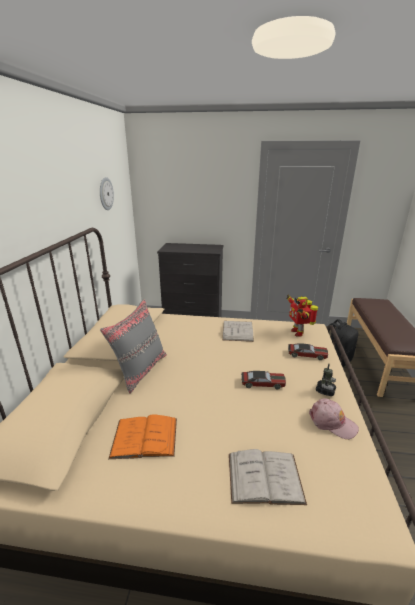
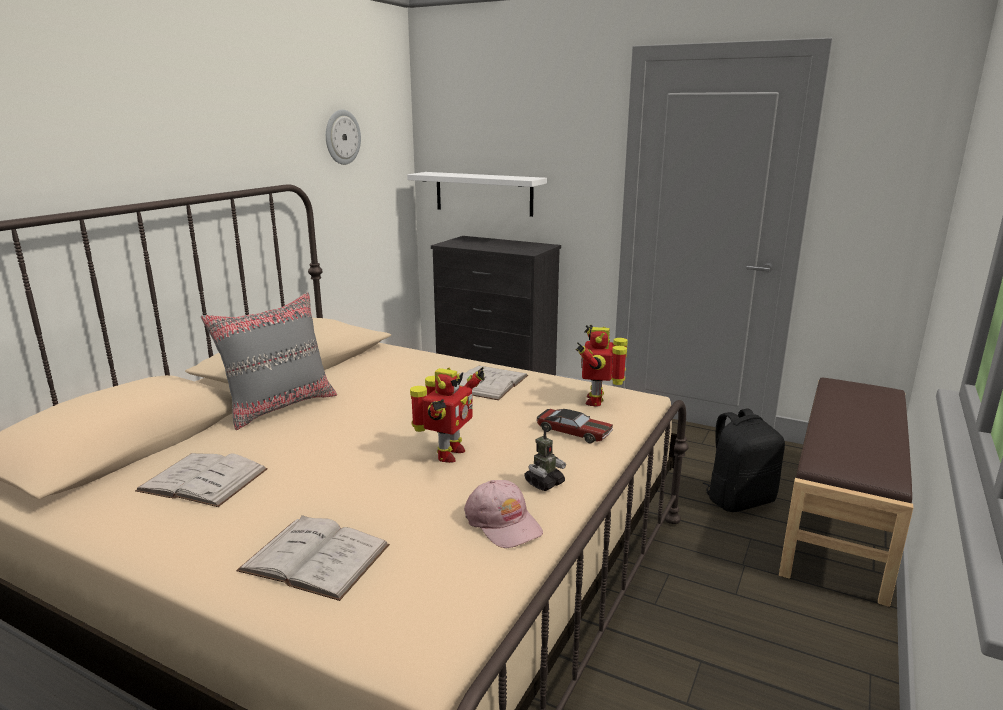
camera: 20 degrees right, 5 degrees down
(145, 437) = (203, 480): orange book -> white book
(177, 219) = (483, 193): none -> white shelf
(262, 383) = (447, 454): toy car -> toy robot

